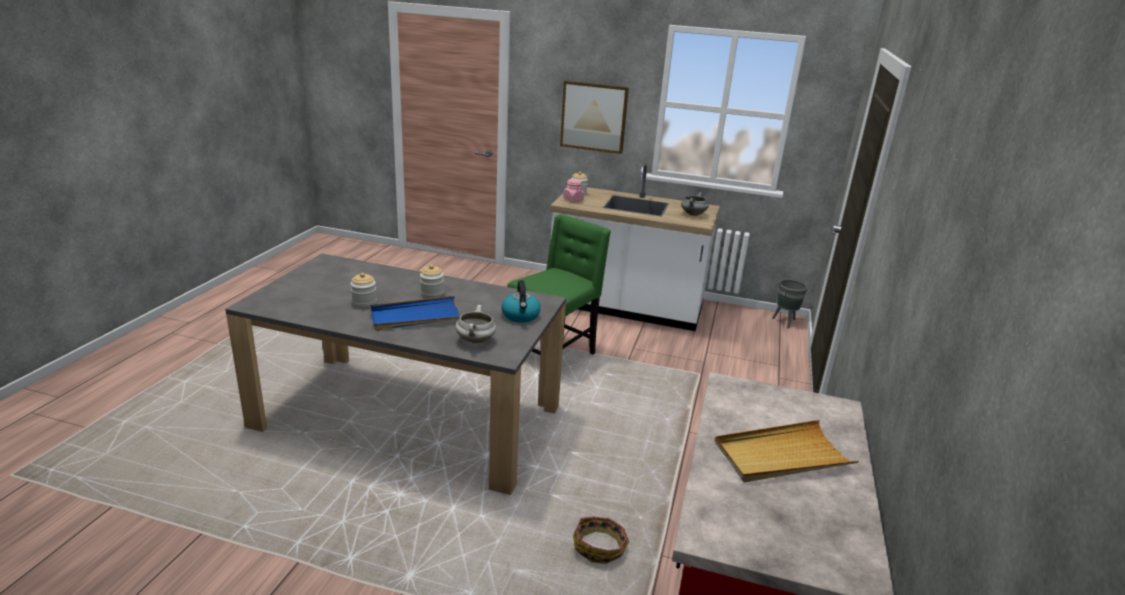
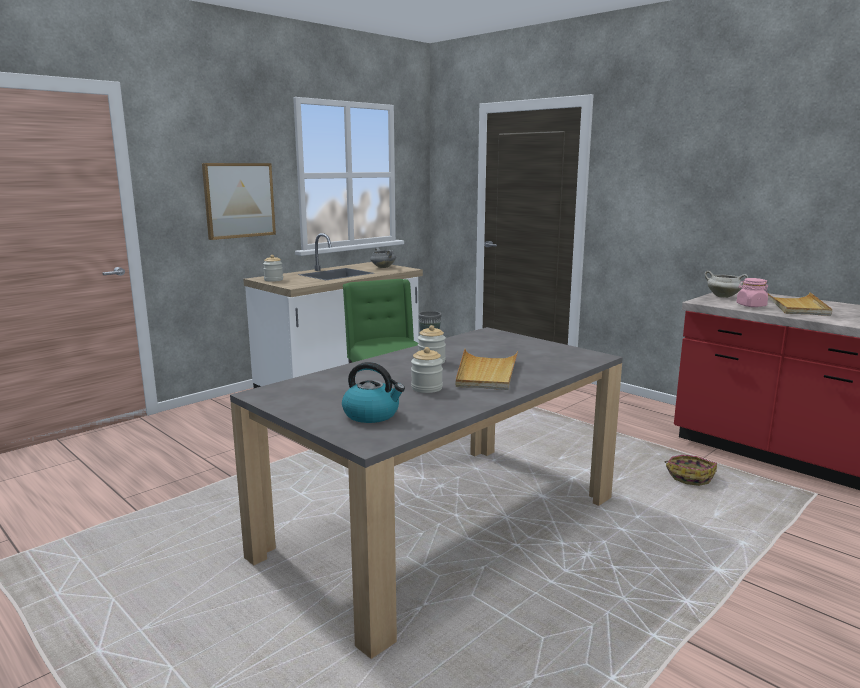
camera: 60 degrees left, 10 degrees down
(416, 317) = (486, 373): blue tray -> beige tray
(476, 341) = (559, 360): white cooking pot -> white cooking pot (723, 296)
(521, 316) = (515, 342): kettle -> kettle (372, 414)
(573, 199) = (288, 283): pink jar -> pink jar (751, 305)

